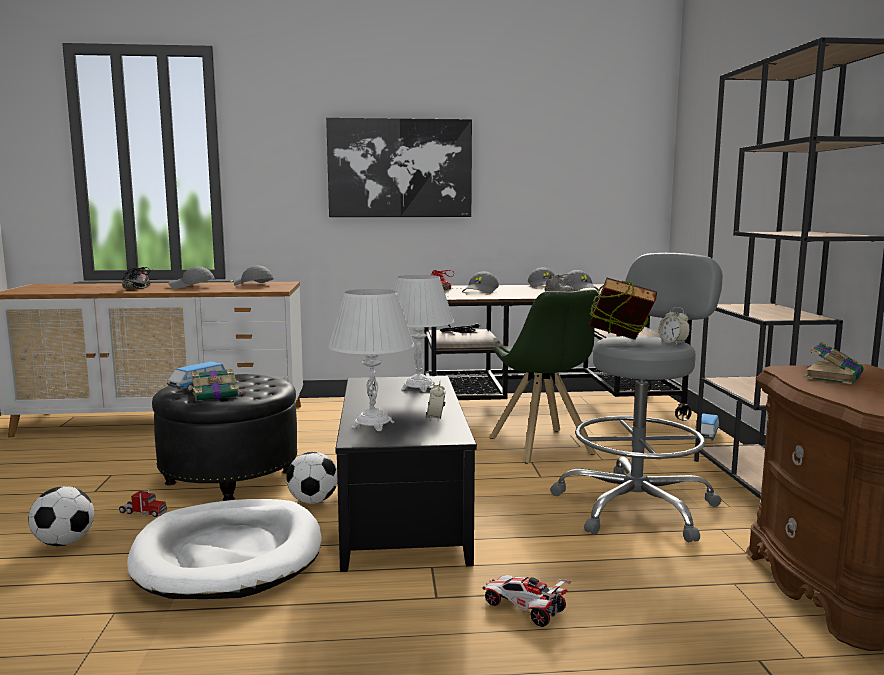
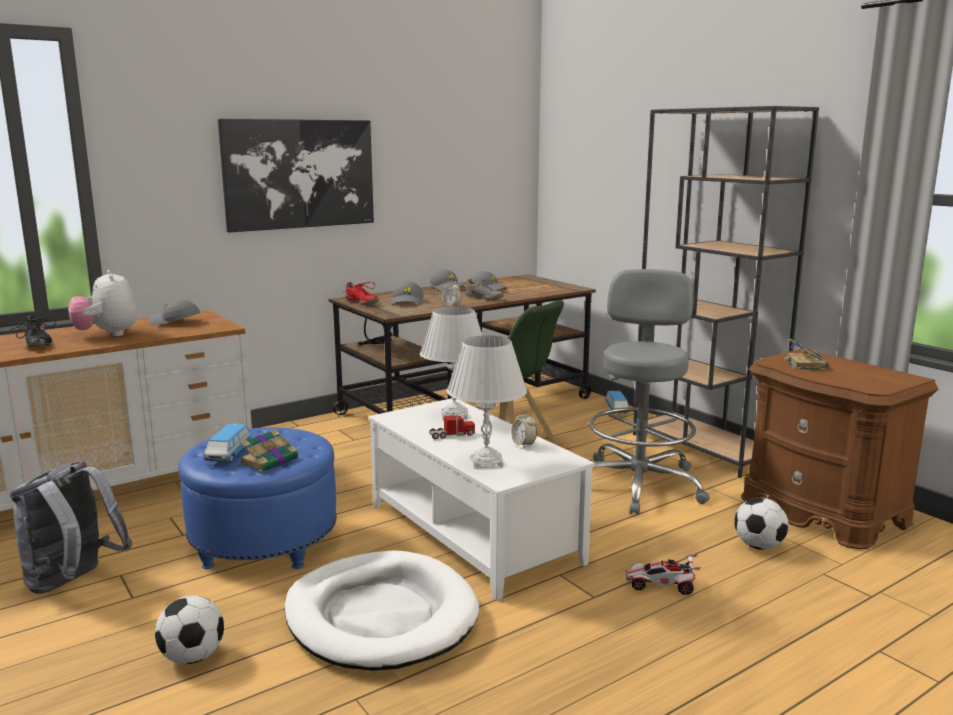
camera: 30 degrees left, 5 degrees up
(78, 472) = (73, 582): none -> grey backpack
(143, 512) = (228, 603): toy truck -> toy truck (452, 435)
(191, 287) = (107, 334): grey cap -> plush toy
(230, 477) = (264, 543): black ottoman -> blue ottoman
(313, 501) = (383, 546): football -> football (759, 546)
(405, 510) = (474, 532): black coffee table -> white coffee table
(619, 342) = (630, 351): book -> none
(673, 343) = (666, 347): alarm clock -> alarm clock (450, 306)

